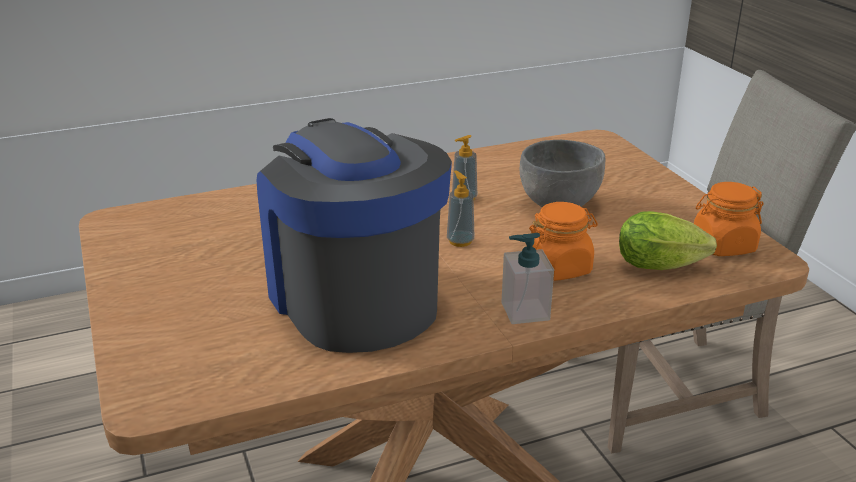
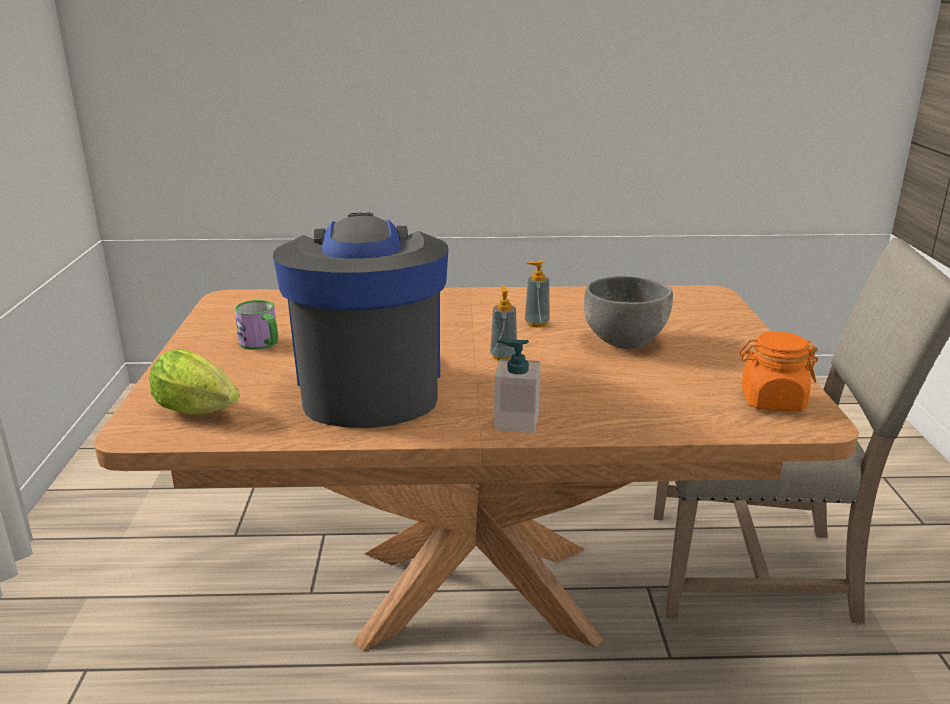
camera: 20 degrees right, 5 degrees down
(200, 271) = (262, 344): none -> mug
(559, 268) = (580, 392): orange jar -> none
(664, 266) = (691, 408): lettuce -> lettuce (201, 412)

